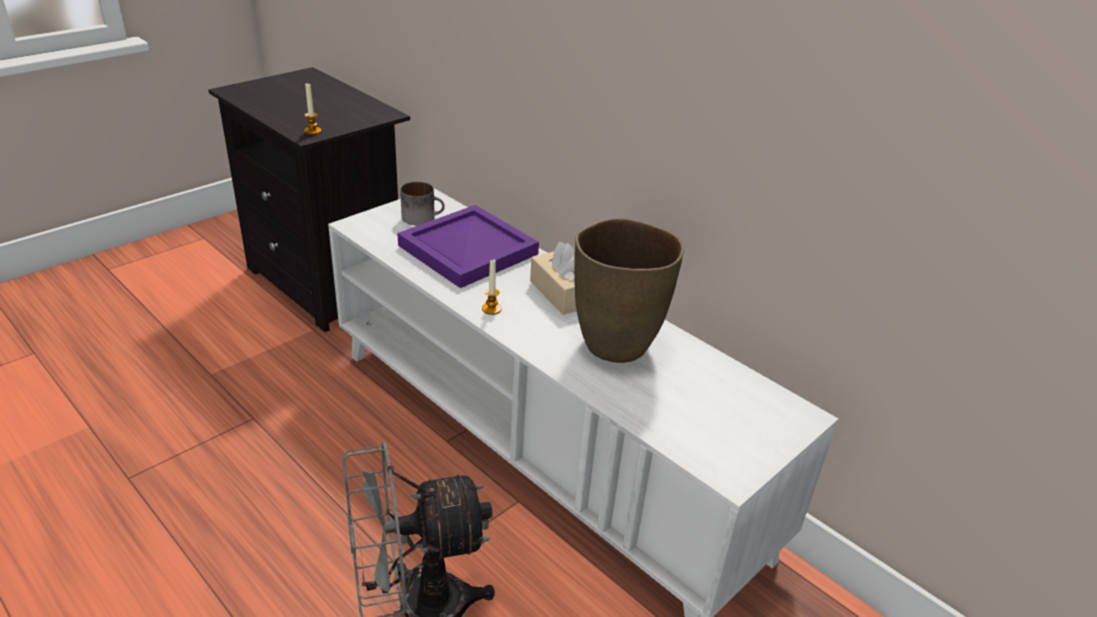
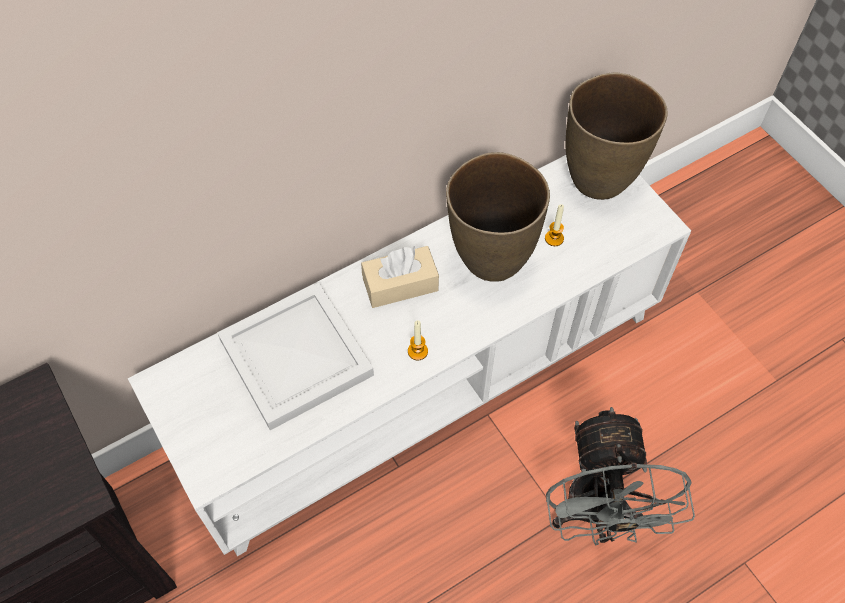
camera: 75 degrees left, 25 degrees up
(312, 131) = (67, 490): candle -> candle (554, 238)
(423, 217) = (208, 397): mug -> none
(465, 249) = (295, 360): purple tray -> white tray
(770, 417) = (599, 177): none -> brown vase

